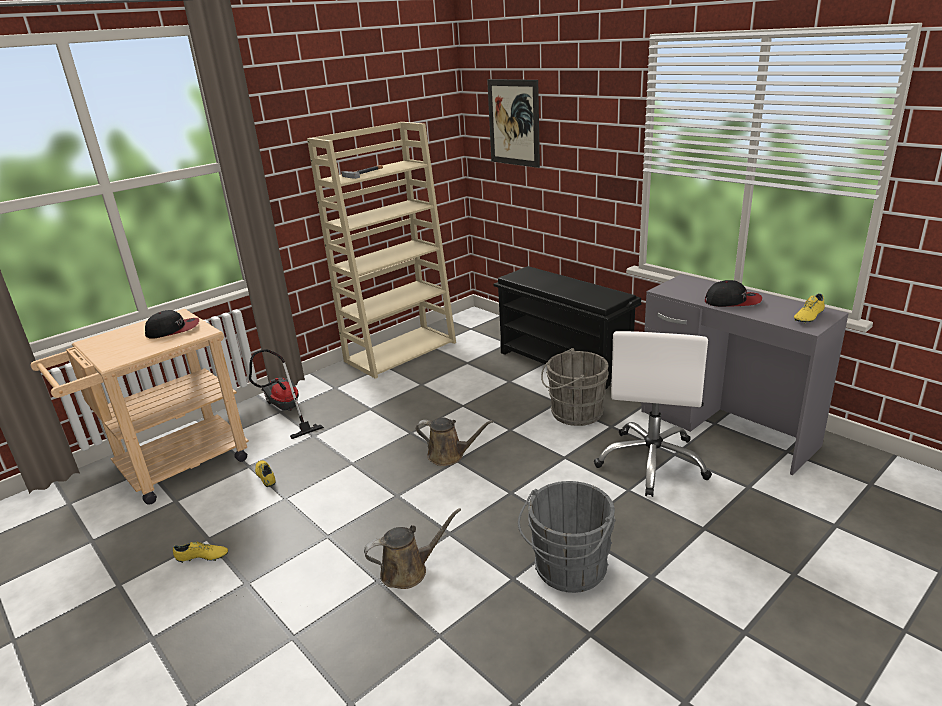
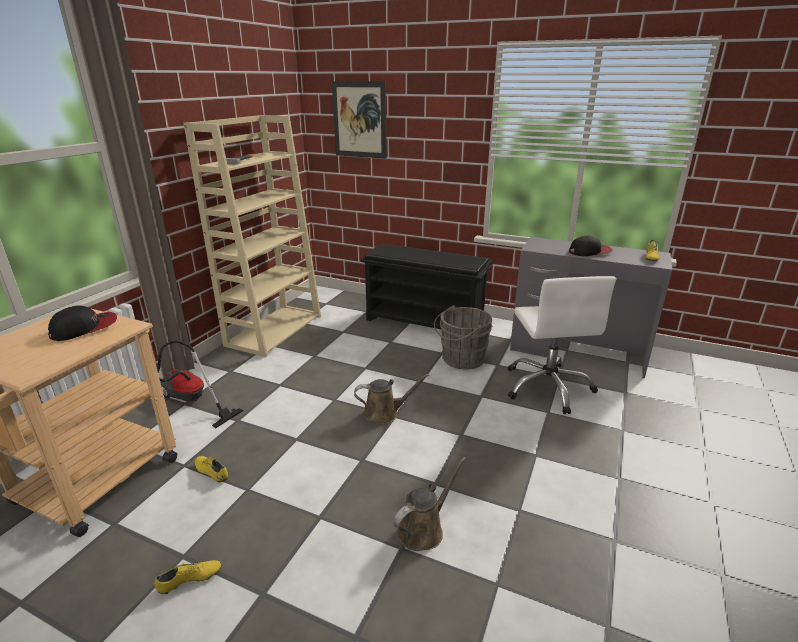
camera: 25 degrees left, 0 degrees up
(568, 570) = (555, 490): grey bucket -> none

